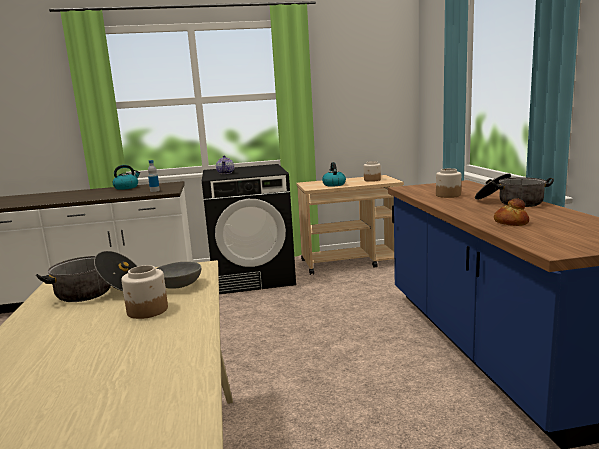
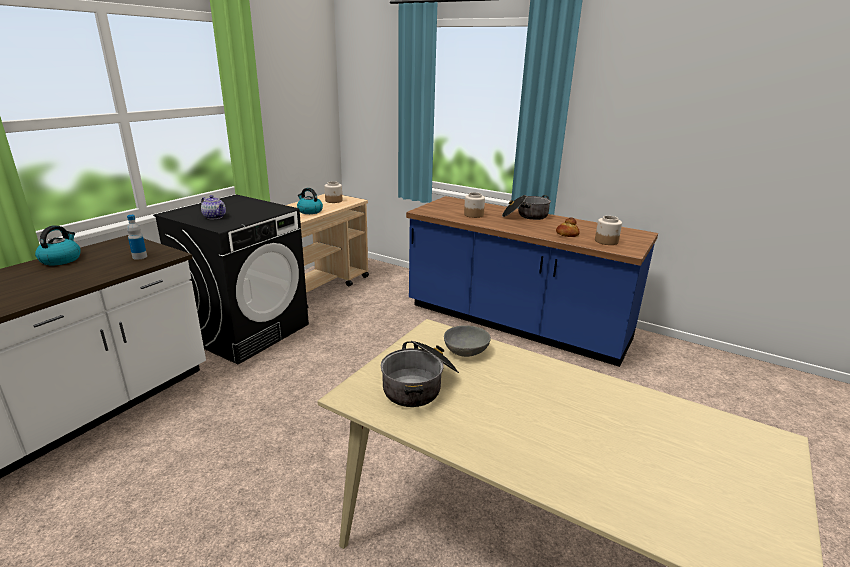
camera: 50 degrees left, 10 degrees up
(147, 310) = (505, 378): jar -> jar (606, 241)

